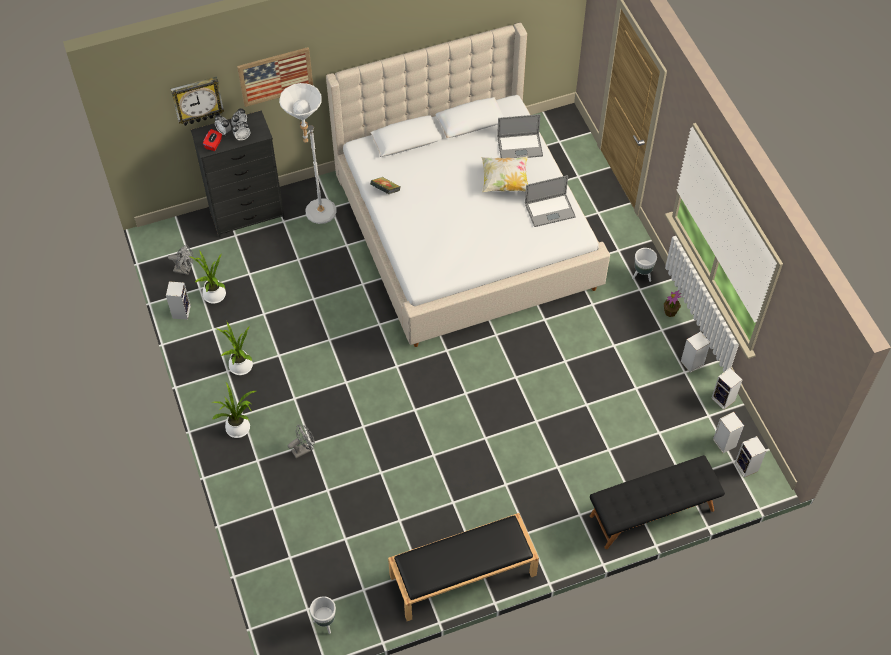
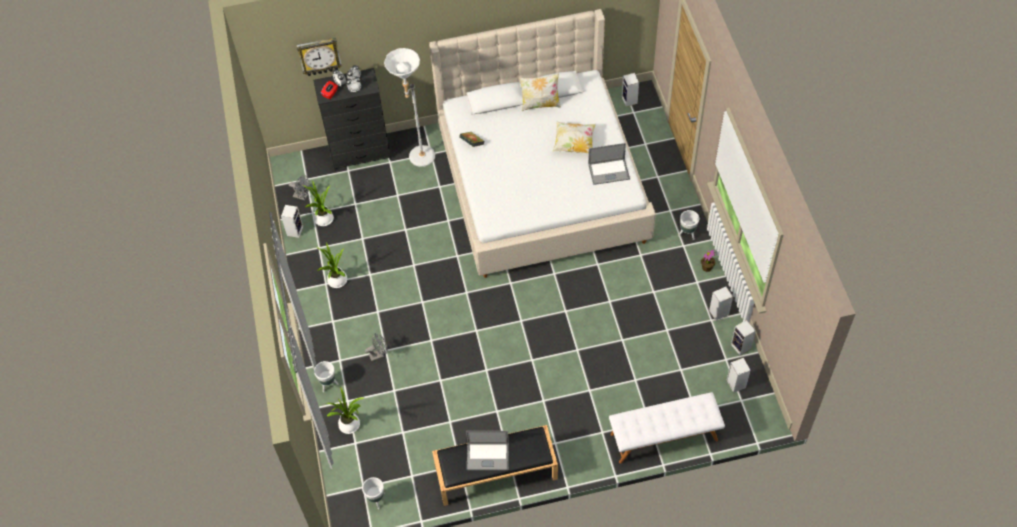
camera: 10 degrees right, 0 degrees up
(240, 428) = (329, 332): potted plant -> potted plant (351, 425)
(247, 490) = (328, 384): none -> white planter
(275, 76) = (386, 40): picture -> none
(458, 139) = (540, 104): none -> pillow
(520, 147) = (591, 115): laptop -> laptop (487, 456)
(652, 513) = (664, 437): black bench -> white bench
(747, 467) = (752, 407): speaker -> speaker (630, 100)

